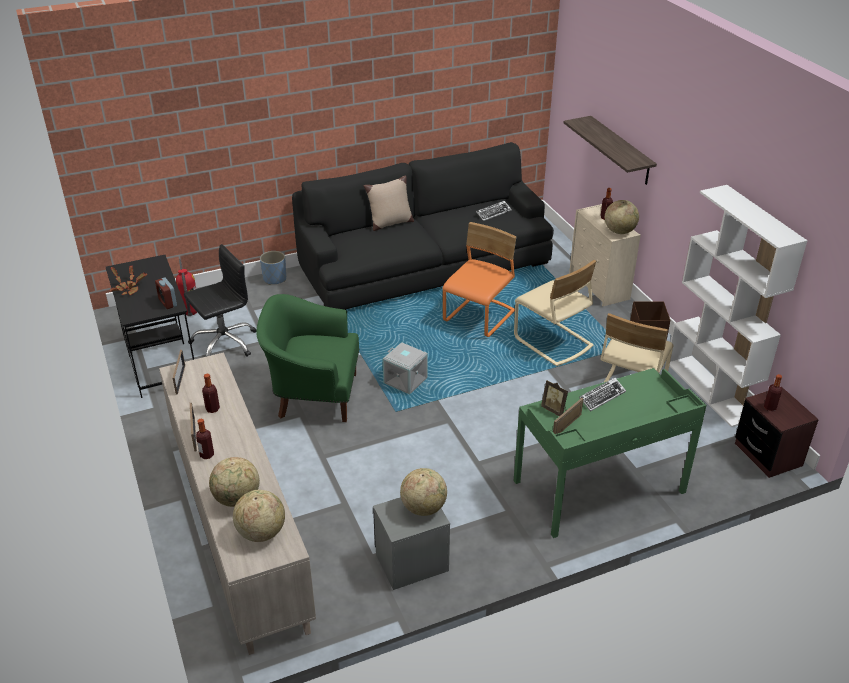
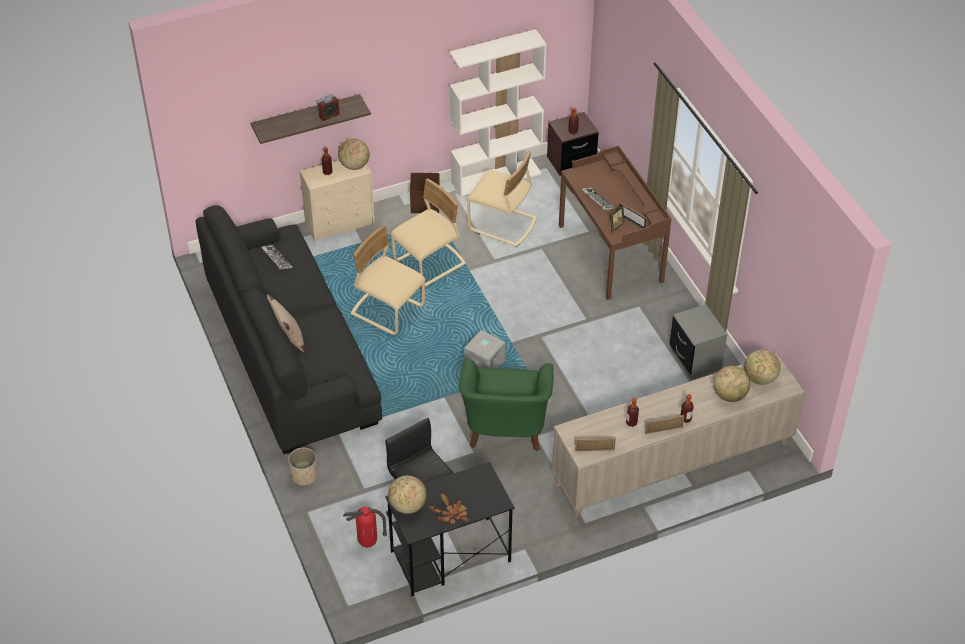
camera: 90 degrees left, 10 degrees up
(167, 302) = (477, 478): alarm clock -> alarm clock (328, 115)
(275, 279) = (304, 476): blue planter -> beige planter
(423, 507) = (693, 317): globe -> globe (407, 505)
(480, 317) = (388, 310): orange chair -> beige chair
(599, 487) = (611, 253): green desk -> brown desk

